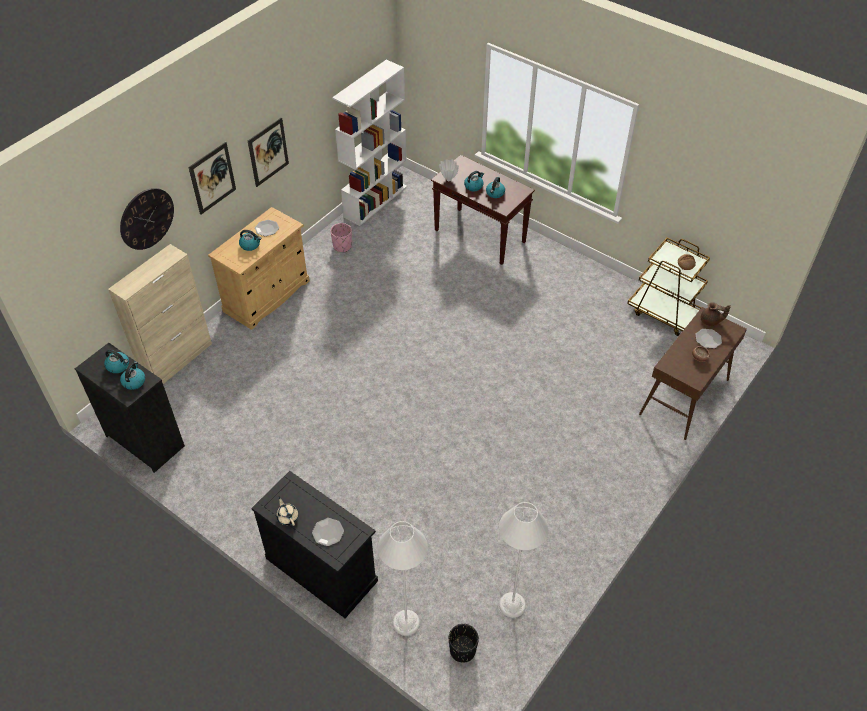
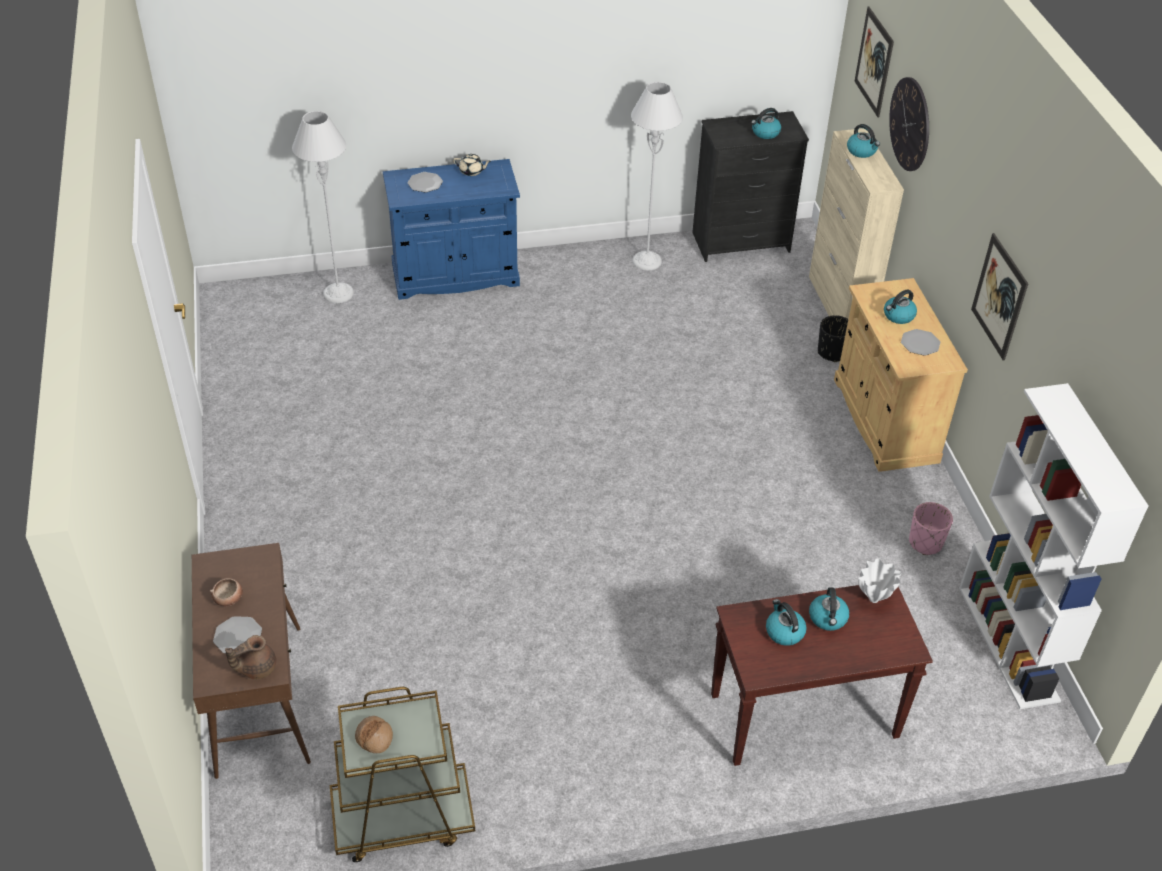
camera: 130 degrees right, 5 degrees down
(134, 381) = (731, 133): kettle -> kettle (862, 151)
(212, 178) = (956, 203): picture -> picture (874, 62)
(321, 569) = (455, 275): black cabinet -> blue cabinet
(462, 650) = (268, 309): black planter -> black planter (832, 352)
(512, 605) = (258, 362): grey floor lamp -> grey floor lamp (646, 261)

